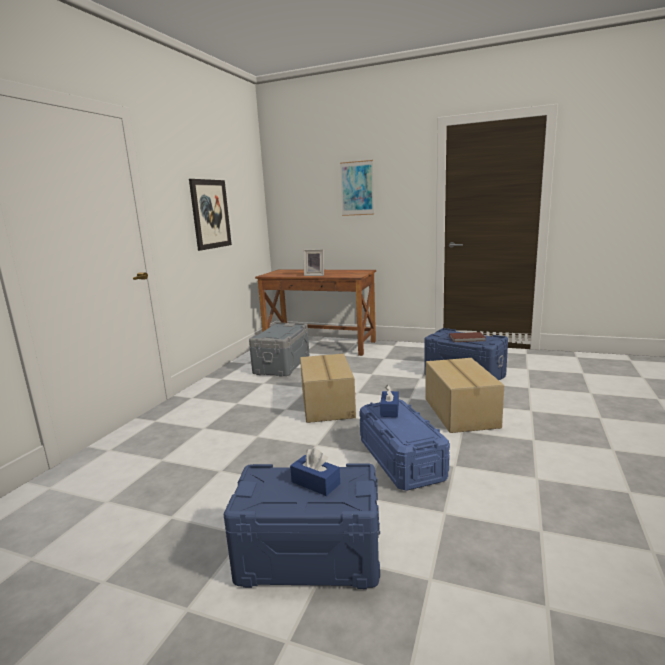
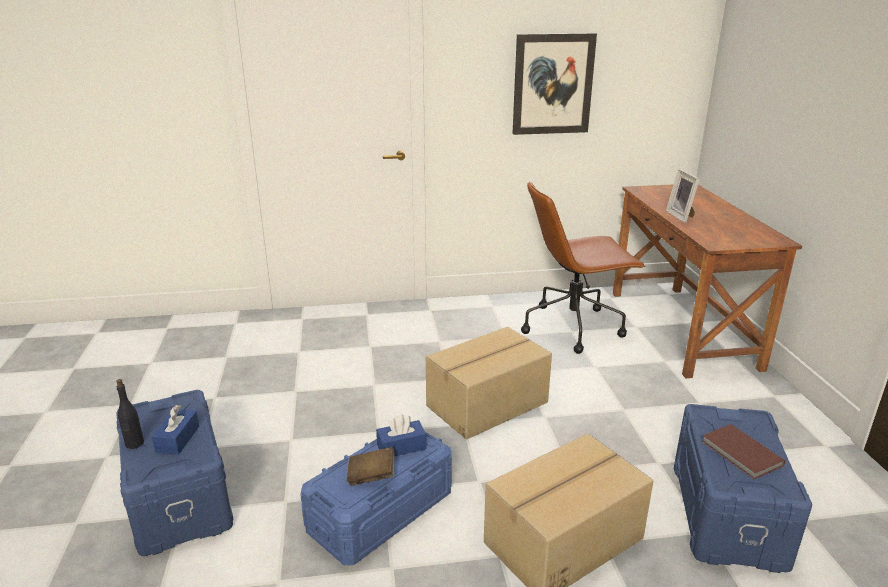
camera: 60 degrees right, 10 degrees up
(281, 365) = (573, 327): grey storage box -> brown office chair
(300, 507) = (134, 444): none -> black bottle
(357, 188) = (825, 76): picture -> none
(411, 424) = (371, 476): none -> brown book

